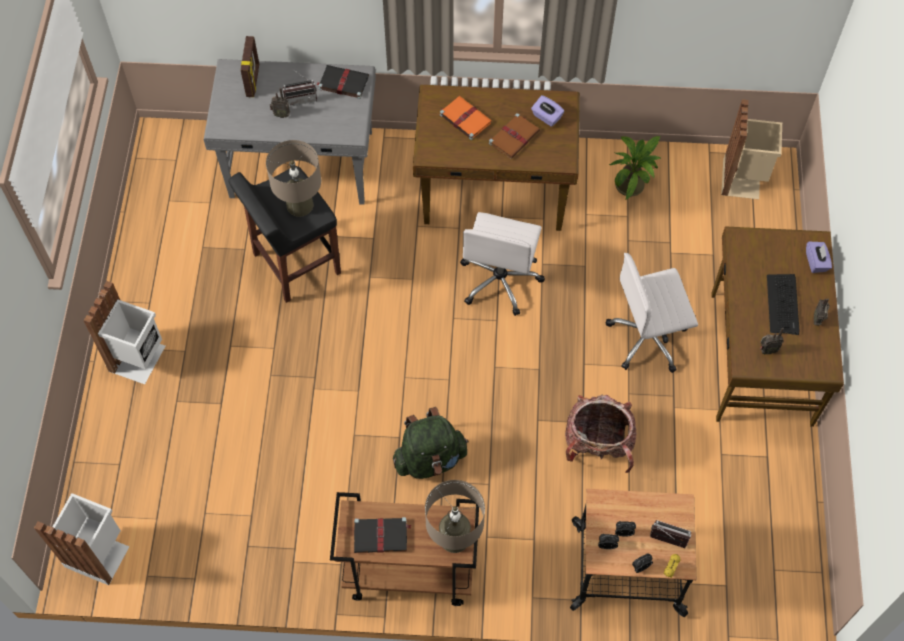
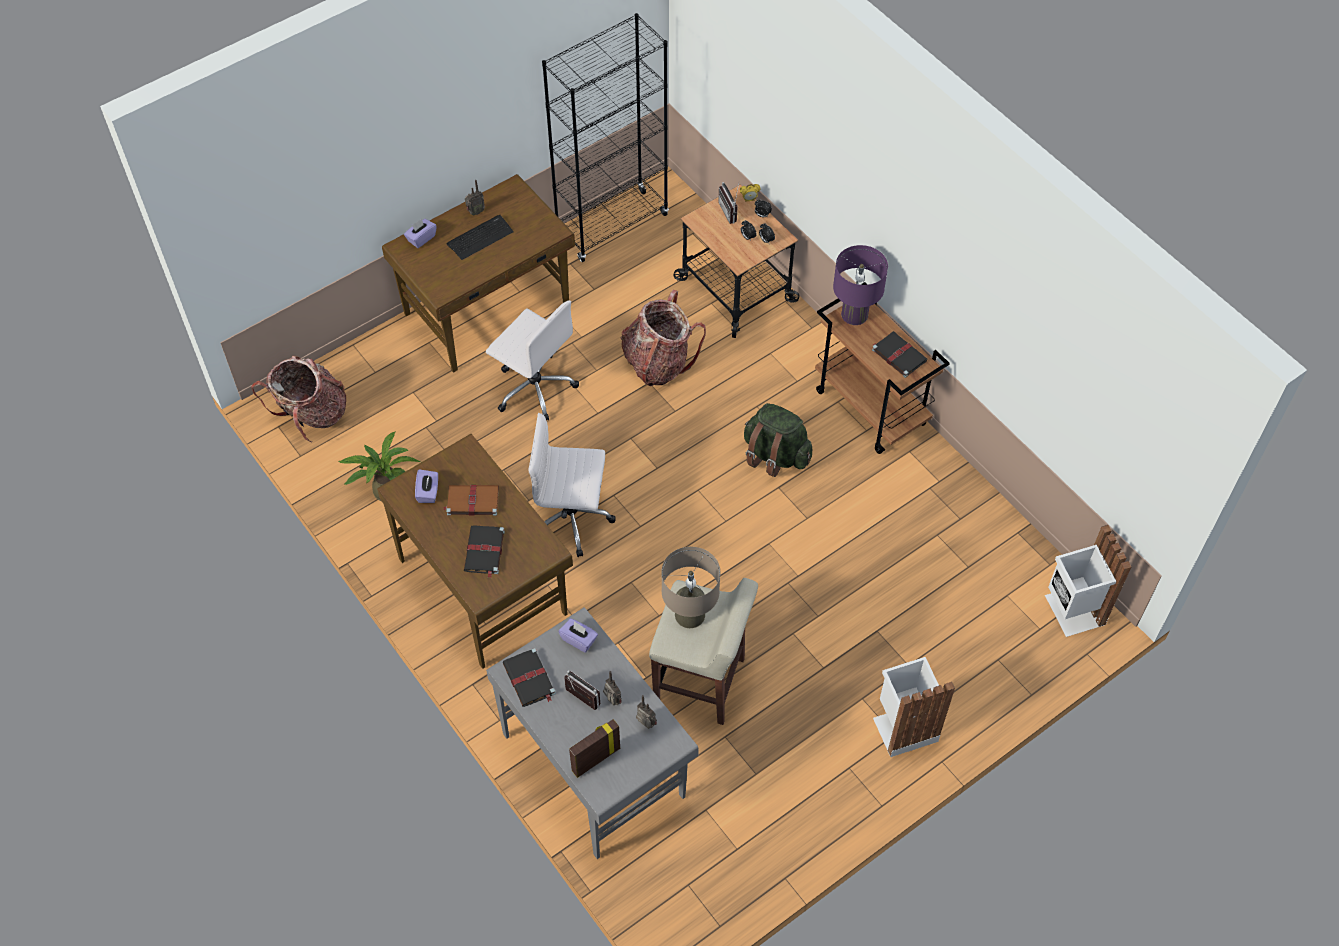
camera: 130 degrees left, 5 degrees down
(295, 264) = (701, 682): black stool -> beige stool
(343, 126) = (579, 640): none -> purple tissue box
(454, 538) = (854, 314): beige table lamp -> purple table lamp
(464, 118) = (484, 552): orange book -> black book
(500, 280) = (573, 518): white office chair -> white office chair turned 150 degrees counterclockwise
(743, 179) = (312, 415): beige trash can -> backpack
(767, 350) = (531, 226): radio -> radio (645, 725)
(788, 523) = (612, 226): none -> black bookcase

